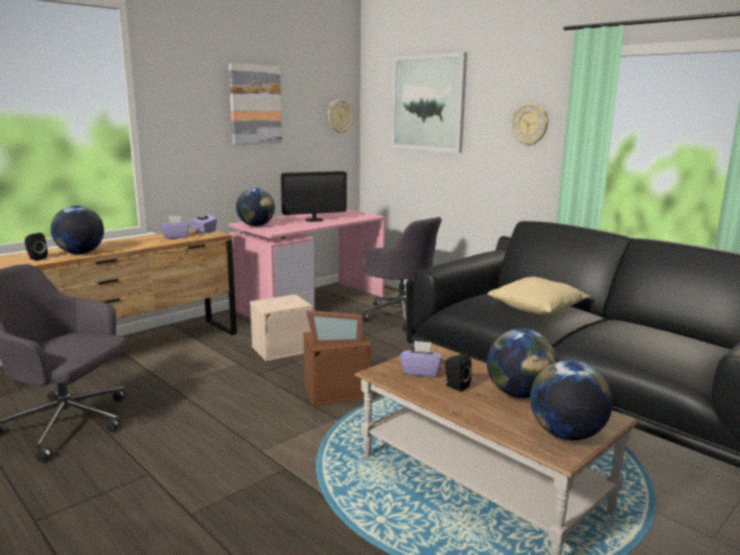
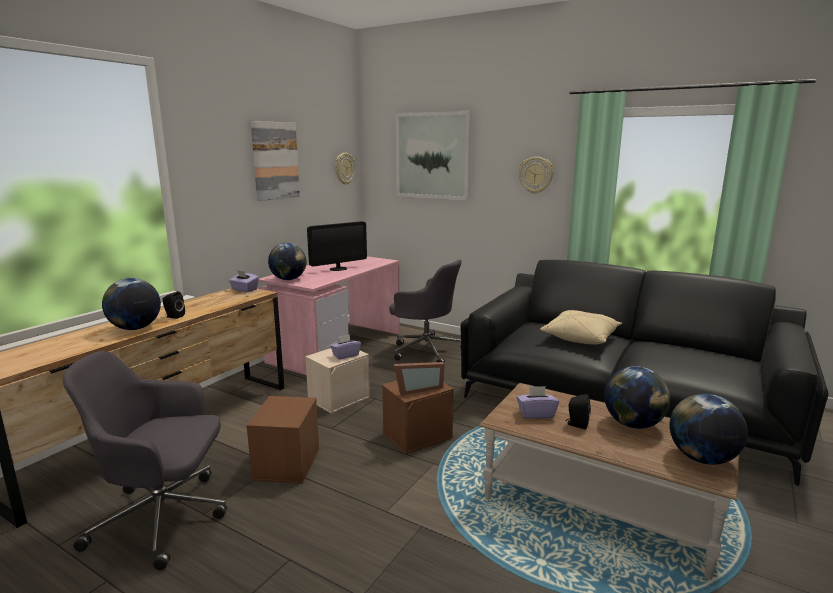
camera: 15 degrees left, 0 degrees up
(36, 258) = (89, 340): black speaker -> black speaker (173, 316)
(176, 237) = (222, 299): purple tissue box -> purple tissue box (346, 355)
(197, 398) = (287, 464): none -> brown storage box

